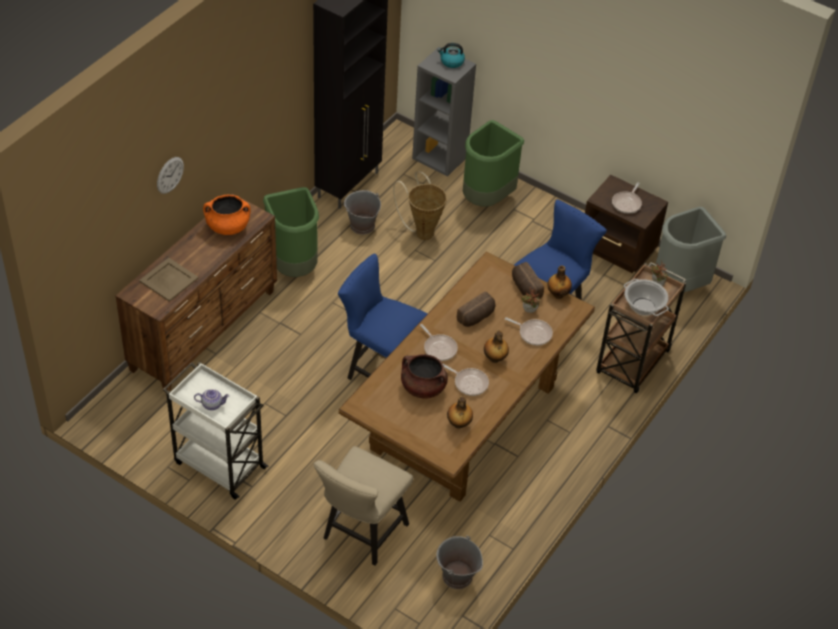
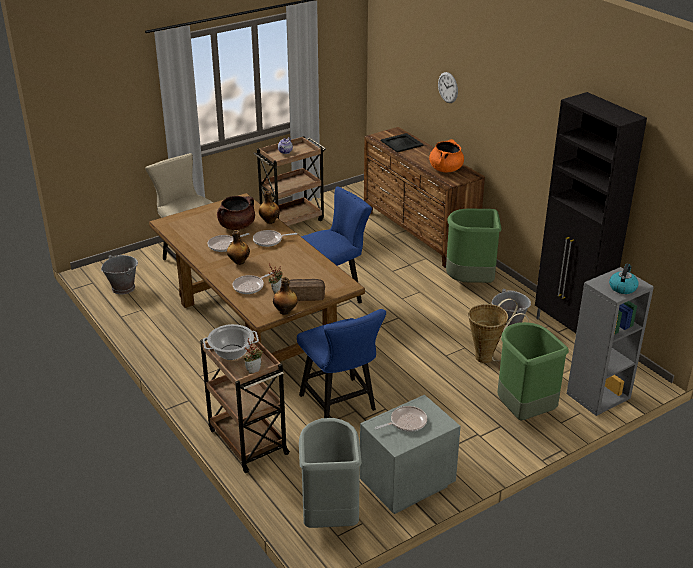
camera: 115 degrees right, 15 degrees down
(169, 280) = (401, 143): beige tray -> black tray
(218, 464) = (292, 220): white cart -> brown cart
(458, 424) = (190, 232): bottle -> bottle (269, 221)
(477, 317) = (289, 264): bread -> none
(618, 251) = (405, 485): brown nightstand -> grey nightstand
(627, 203) = (406, 422): frying pan -> frying pan turned 105 degrees clockwise

